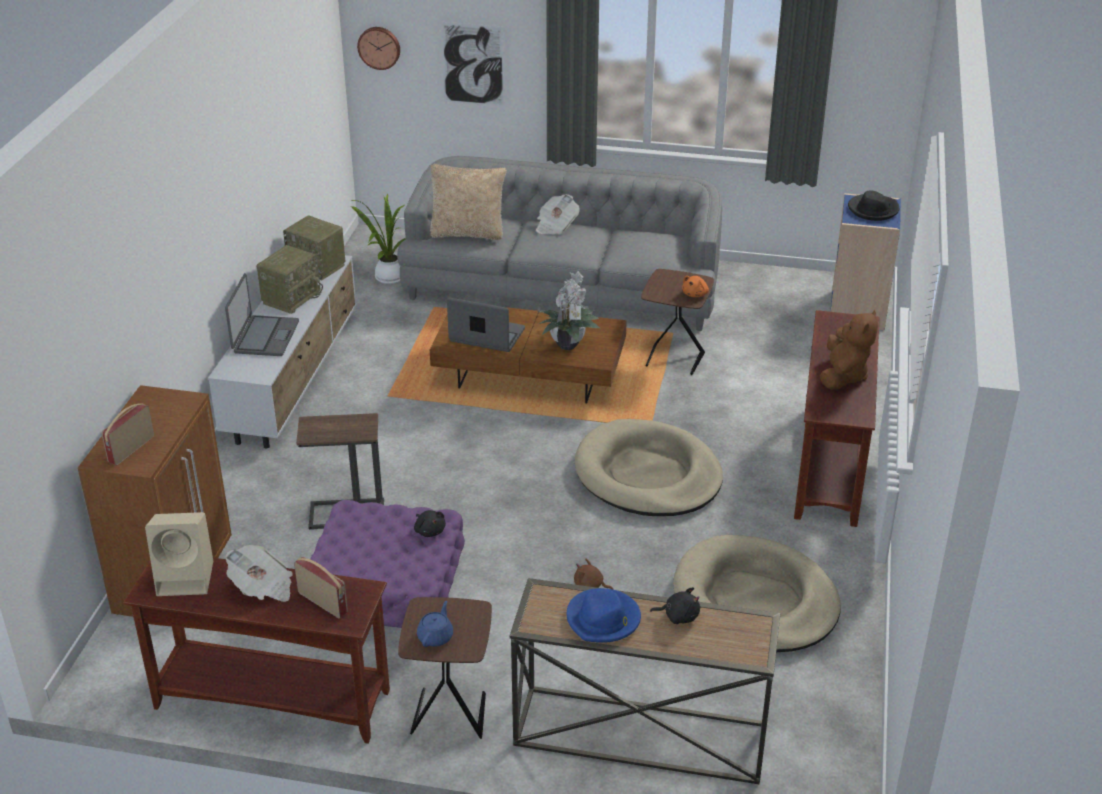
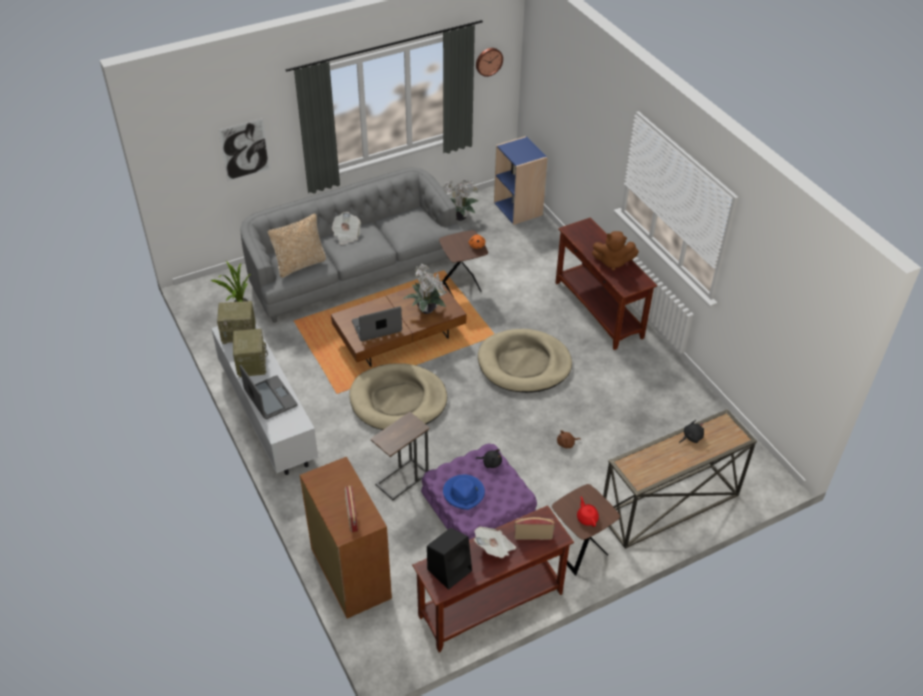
camera: 40 degrees left, 10 degrees up
(187, 578) = (450, 569): beige speaker -> black speaker
(379, 47) = (175, 162): wall clock -> wall clock (488, 61)
(436, 636) = (587, 518): blue teapot -> red teapot
(603, 619) = (664, 460): blue hat -> blue hat (464, 493)
(755, 600) = (643, 405): beige dog bed -> beige dog bed (398, 400)
(763, 288) = (458, 217): none -> potted plant
(843, 376) = (612, 262): brown plush toy -> brown plush toy turned 120 degrees clockwise
(873, 210) = (521, 150): black hat -> none

